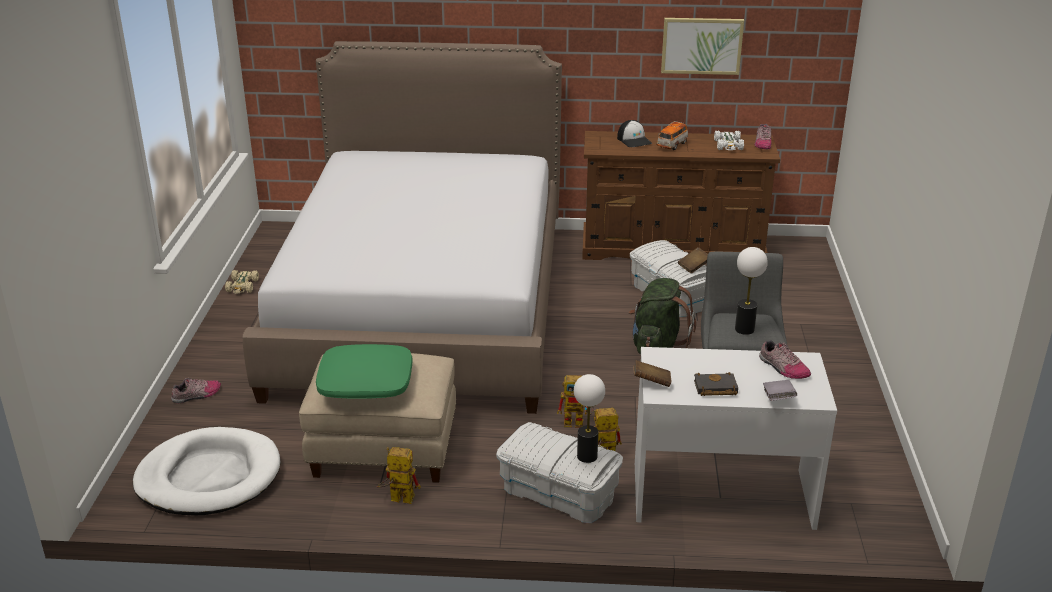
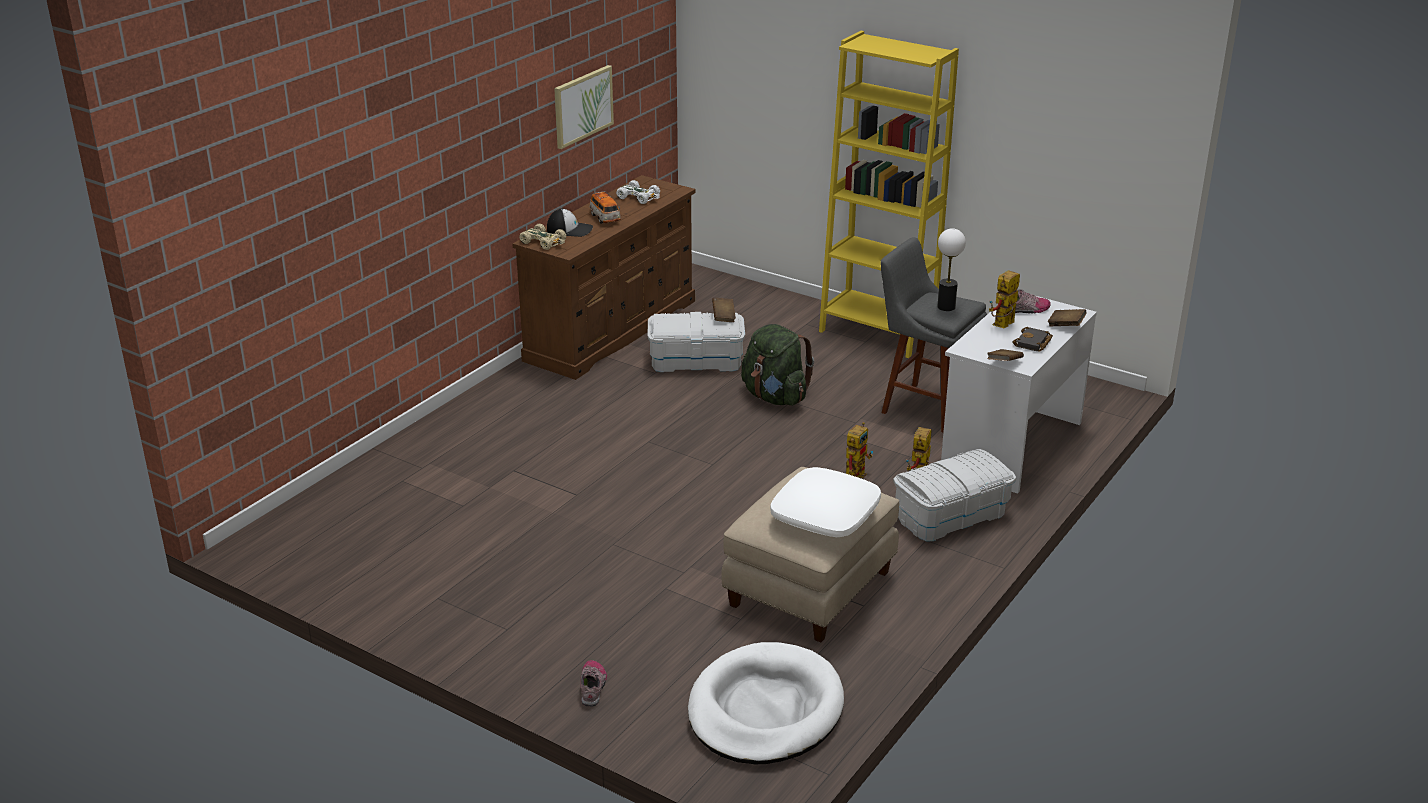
camera: 60 degrees left, 0 degrees up
(242, 286) = (370, 601): beige toy car -> beige toy car (544, 242)
(366, 382) = (824, 513): green pillow -> white pillow
(397, 499) = (895, 602): toy robot -> toy robot (1002, 326)
(424, 307) = (565, 493): bed -> none
(586, 456) = (978, 461): table lamp -> none
(762, 143) = (654, 184): shoe -> none
(778, 398) = (1066, 325): grey book -> brown book
(834, 362) = (877, 333): none -> yellow bookcase

